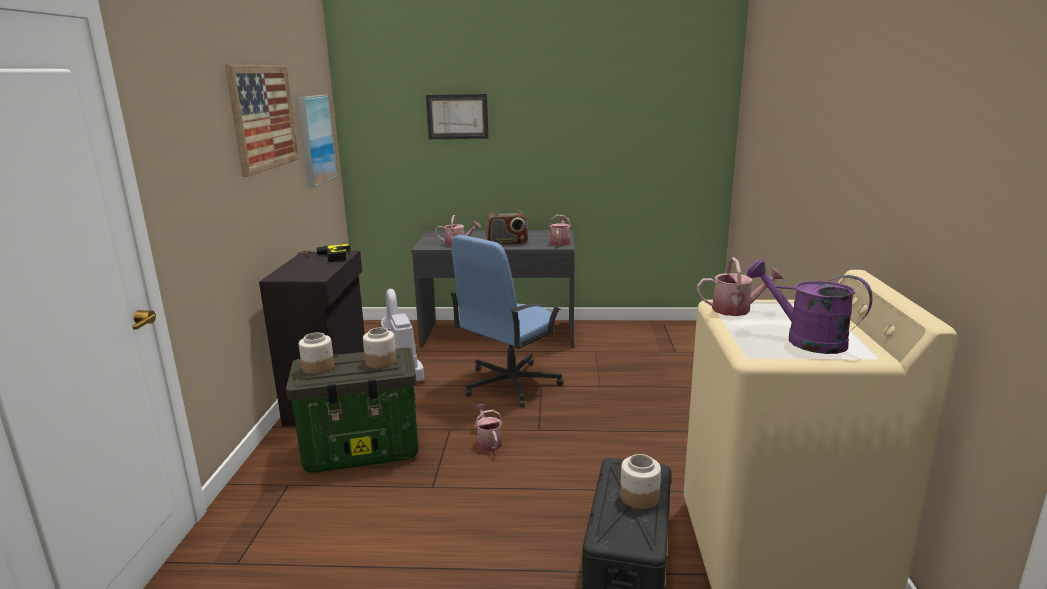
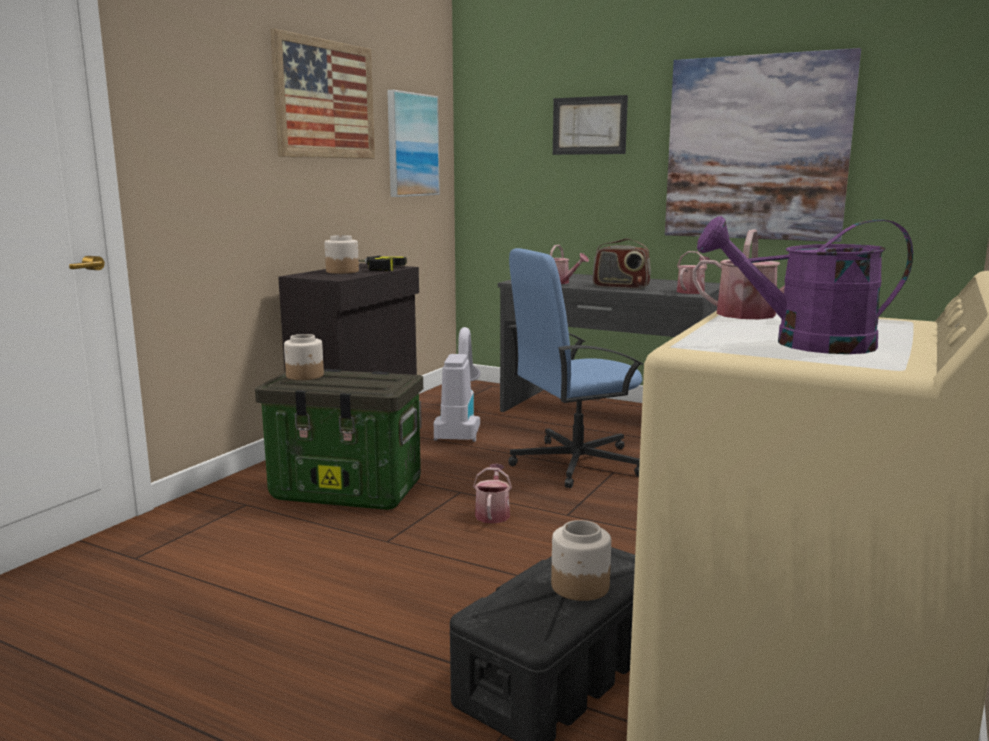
camera: 25 degrees right, 5 degrees down
(380, 361) = (372, 380): jar -> jar (342, 271)
(585, 134) = (756, 148): none -> picture
(805, 340) = (805, 344): purple watering can -> purple watering can turned 60 degrees counterclockwise

